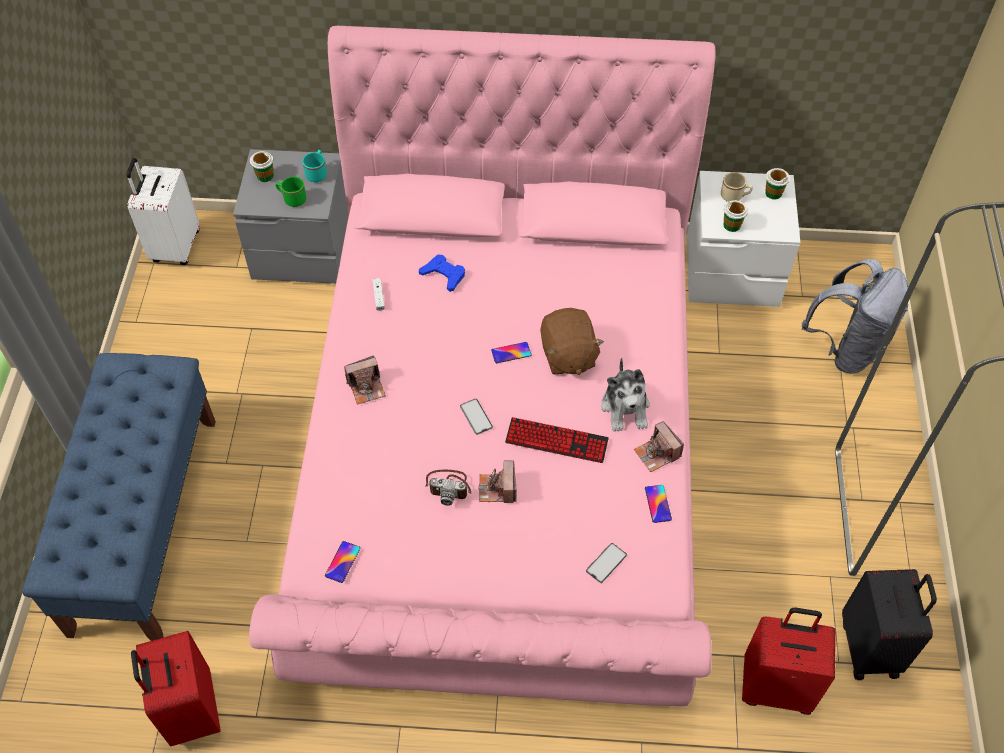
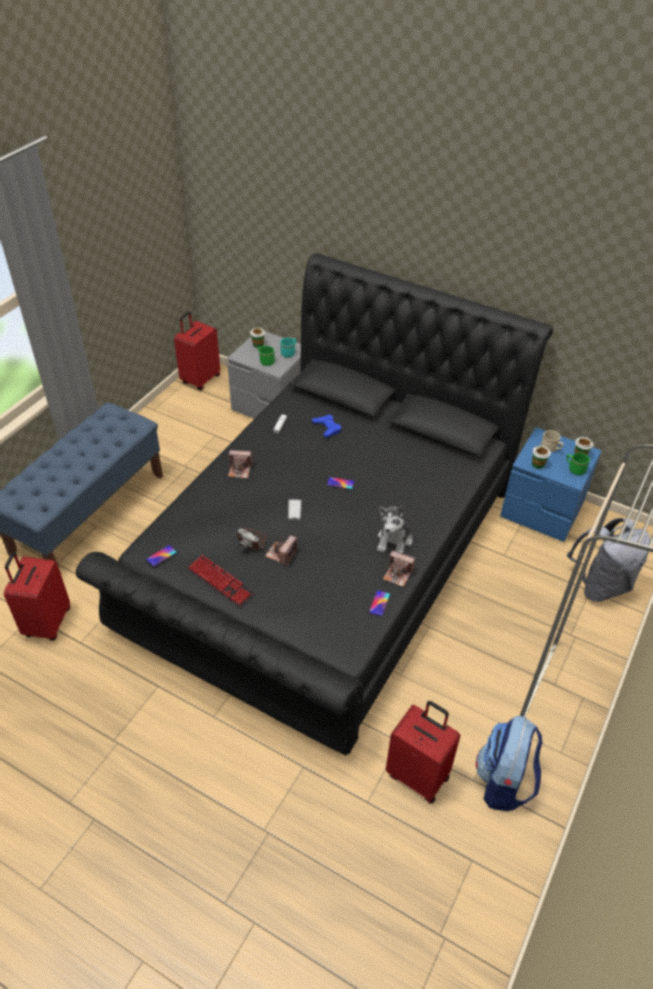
camera: 25 degrees right, 10 degrees down
(174, 247) = (200, 379): white suitcase -> red suitcase
(501, 441) = (324, 551): pink bed -> black bed
(556, 441) = (336, 542): keyboard -> keyboard (220, 581)
(567, 355) = (376, 498): brown plush toy -> none
(606, 563) = (322, 623): phone -> none
(657, 454) = (398, 574): camera -> camera turned 60 degrees counterclockwise
(731, 272) = (542, 510): white nightstand -> blue nightstand
(777, 215) = (574, 469): none -> green mug
(871, 648) = (504, 782): black suitcase -> backpack

